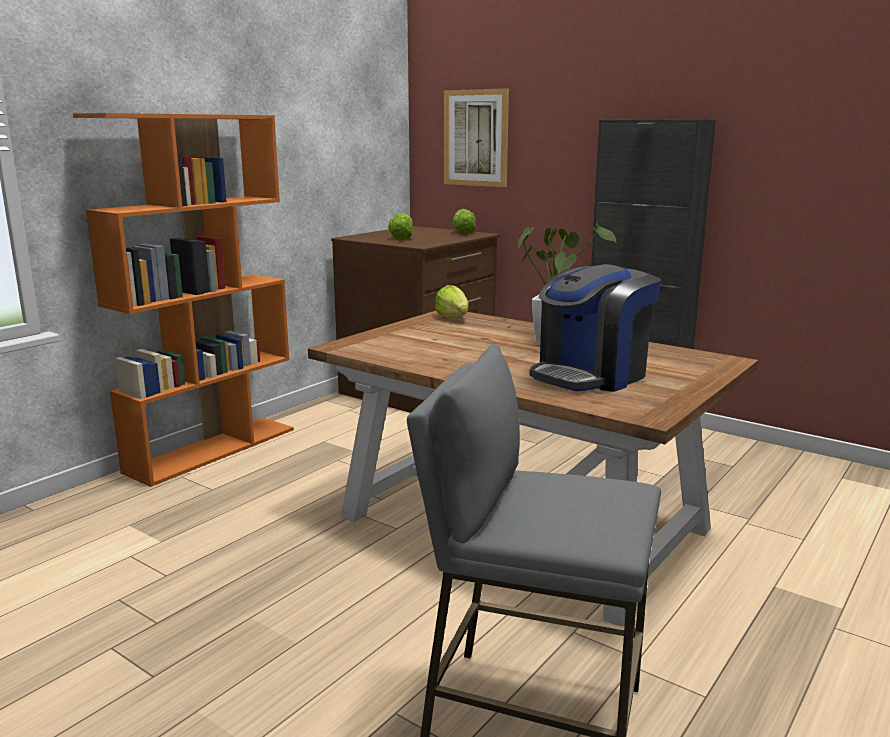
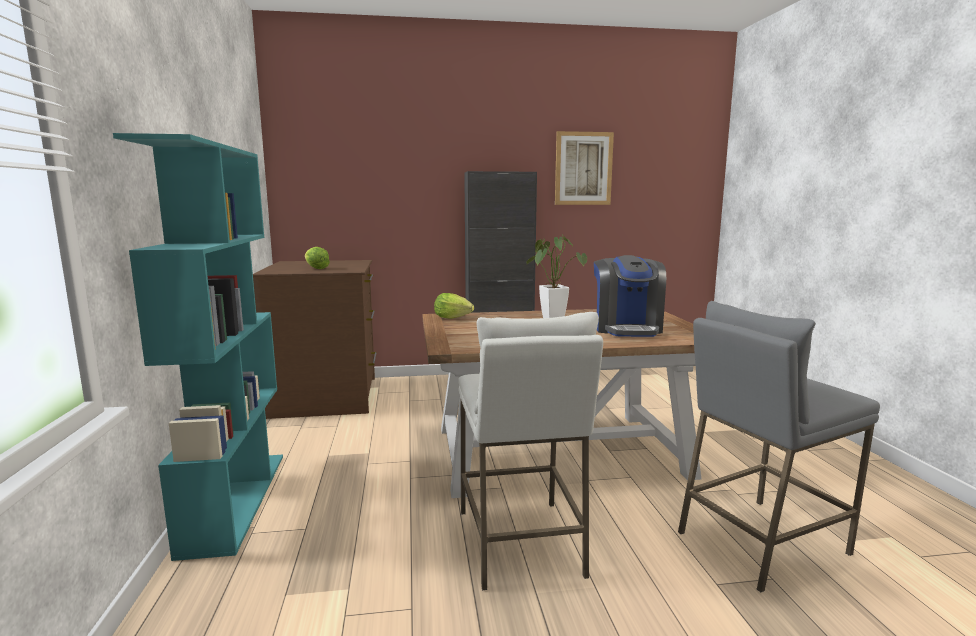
camera: 45 degrees left, 5 degrees down
(213, 449) = (235, 500): orange bookcase -> turquoise bookcase
(316, 578) = (520, 542): none -> white stool
(463, 233) = (344, 261): lettuce -> none
(475, 138) = (340, 185): picture -> picture (583, 168)

